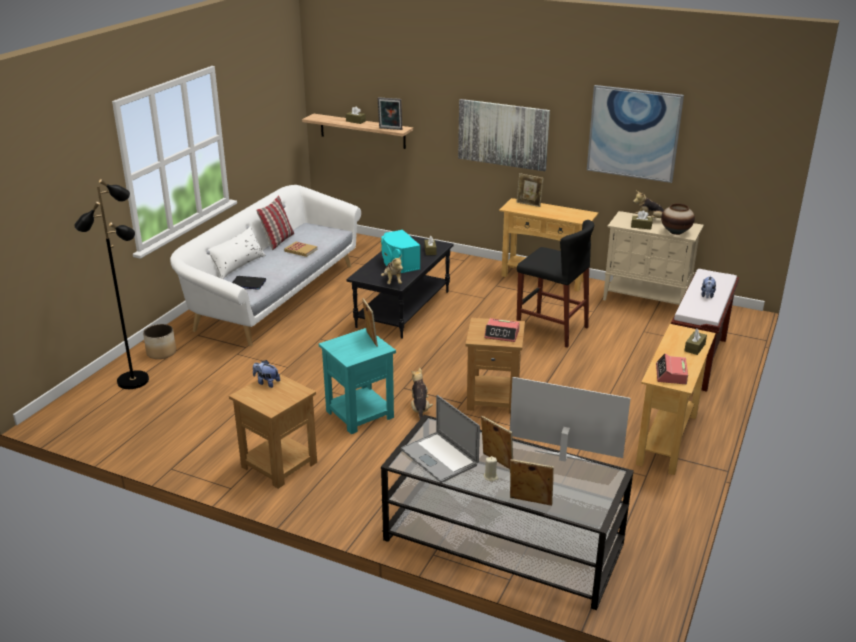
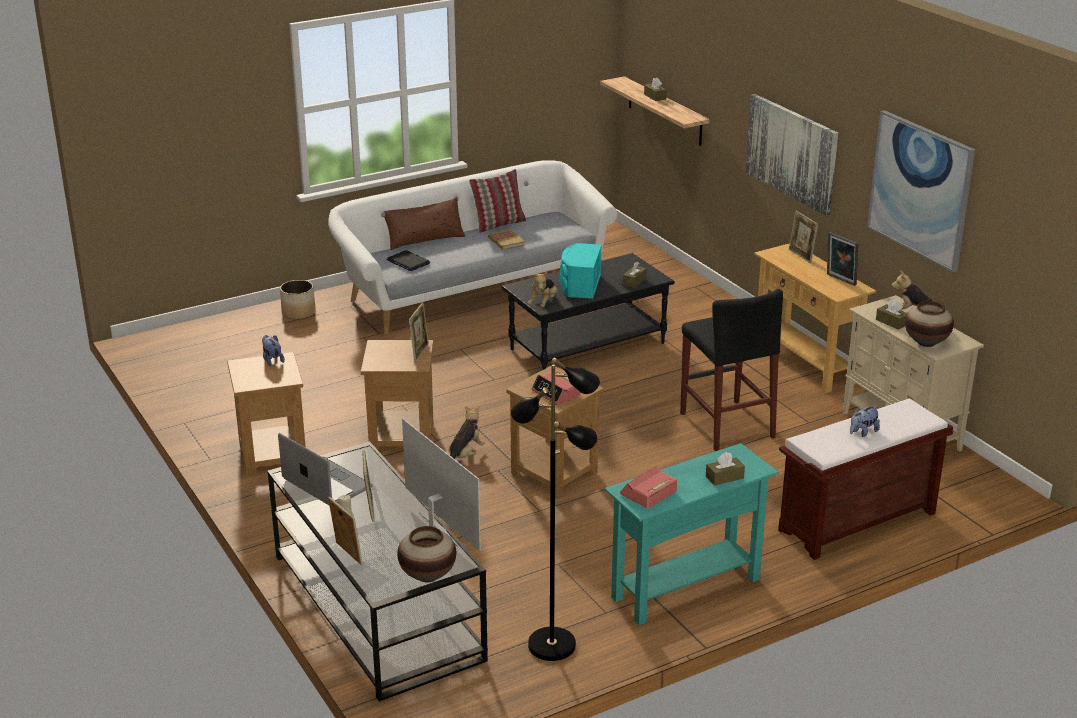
camera: 35 degrees right, 0 degrees up
(133, 380) = (245, 331): black floor lamp -> black floor lamp (552, 644)
(238, 265) = (424, 239): white pillow -> brown pillow
(359, 414) = (401, 438): turquoise side table -> brown side table
(390, 129) = (678, 115): picture frame -> picture frame (840, 280)
(439, 457) = (327, 483): laptop -> laptop turned 135 degrees clockwise
(605, 492) = (428, 575): none -> vase
(667, 439) = (686, 588): beige console table -> turquoise console table

